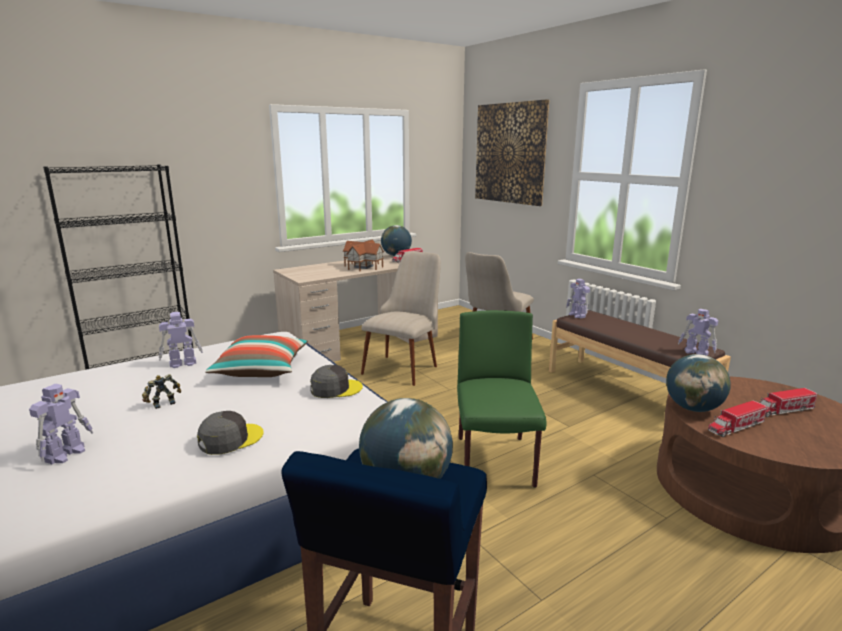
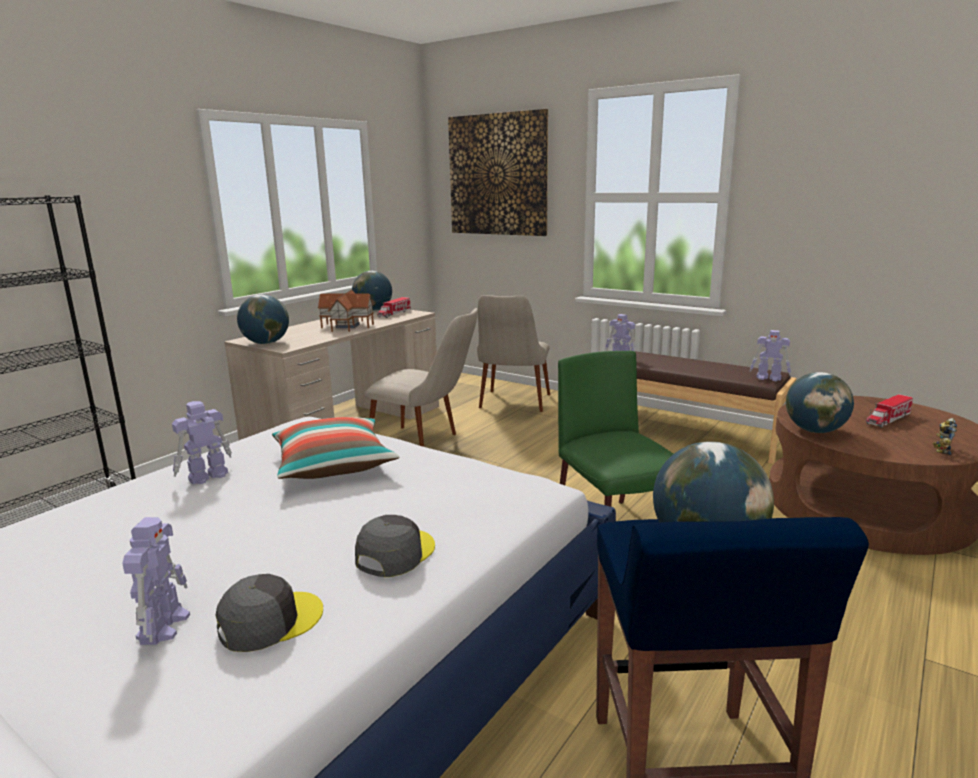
camera: 20 degrees left, 0 degrees up
(163, 403) = (240, 530): toy robot -> toy robot (941, 450)
(296, 274) = (266, 343): none -> globe
(335, 388) = (460, 470): grey cap -> grey cap (269, 621)
(405, 365) = (427, 445): beige chair -> beige chair turned 105 degrees clockwise
(735, 427) = (866, 441): toy truck -> none

